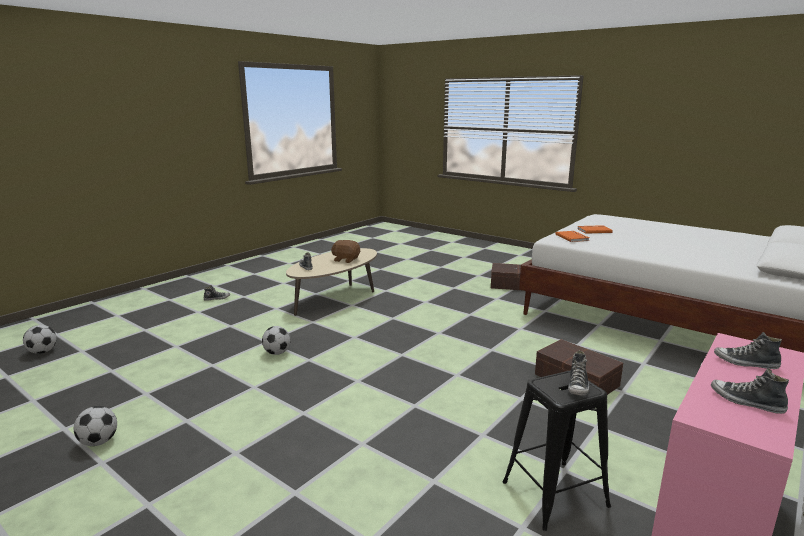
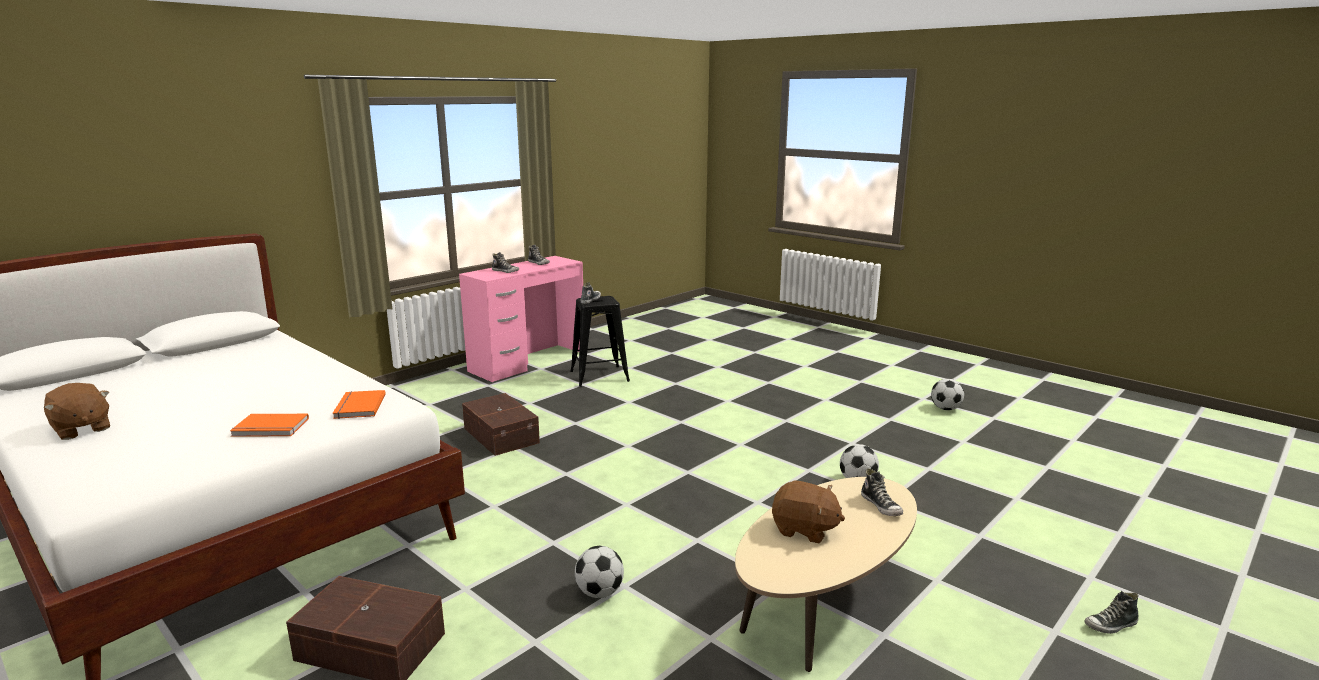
camera: 175 degrees left, 0 degrees up
(43, 351) = (1199, 497): football -> football (599, 593)
(677, 228) = (81, 429): none -> brown plush toy

